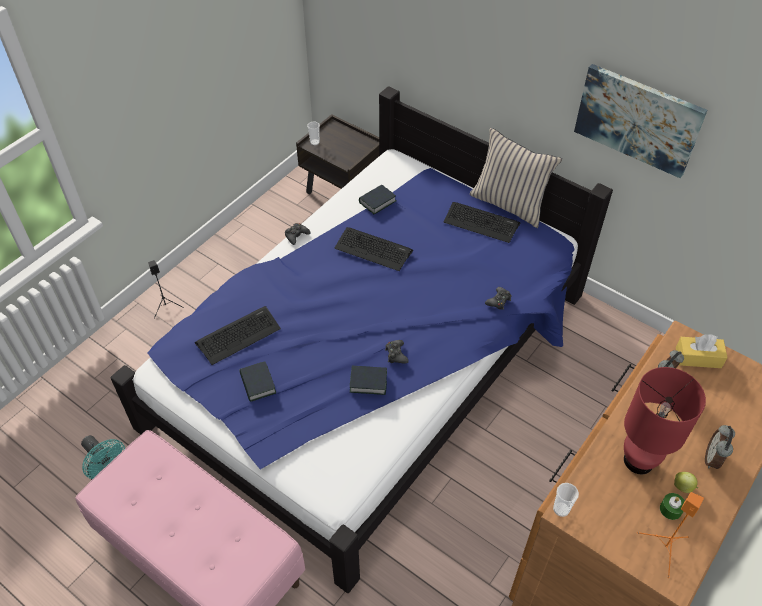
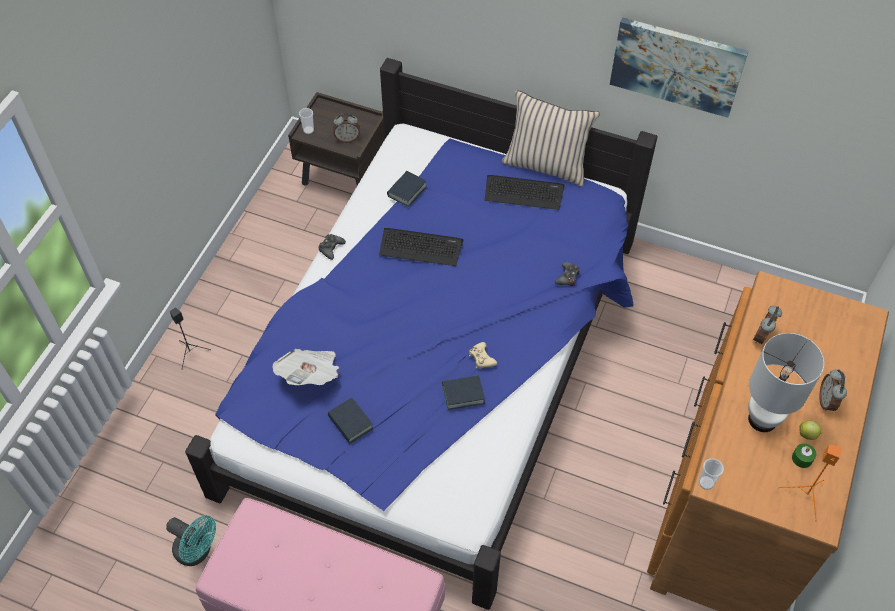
camera: 15 degrees left, 5 degrees up
(238, 335) = (310, 375): keyboard -> newspaper
(345, 155) = (347, 139): none -> alarm clock
(396, 354) = (481, 358): black game controller -> beige game controller
(638, 461) = (762, 420): red table lamp -> white table lamp
(698, 357) = (790, 304): yellow tissue box -> none

